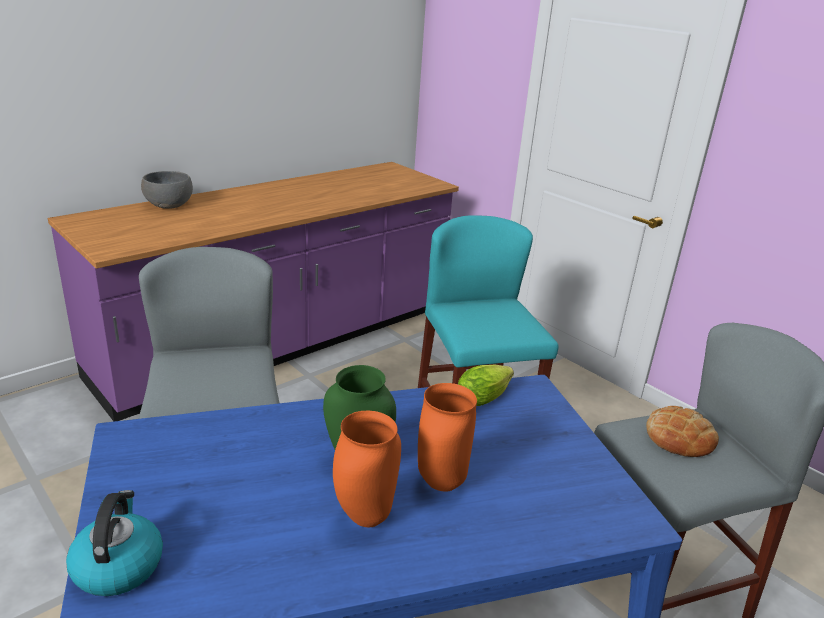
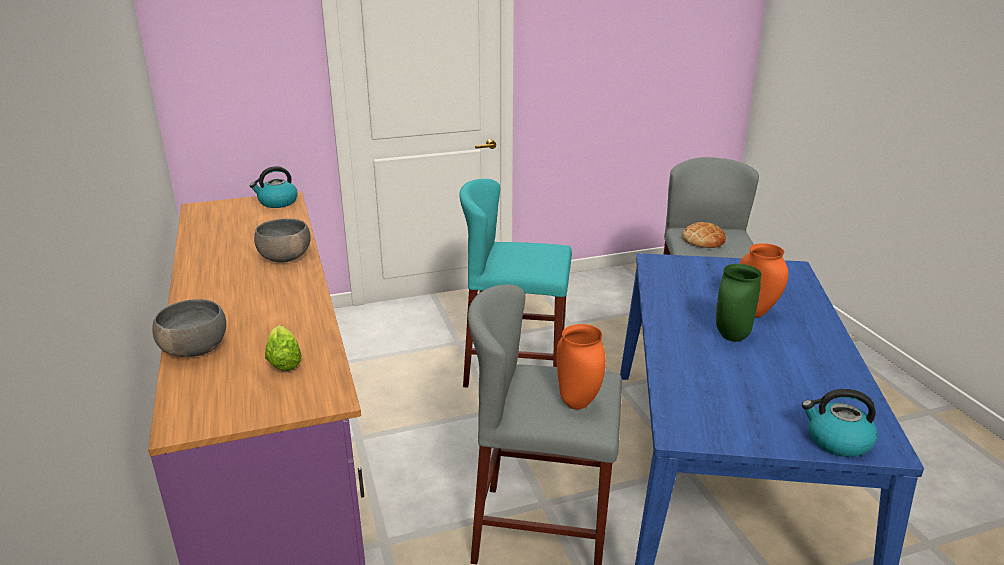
camera: 65 degrees left, 0 degrees up
(323, 202) = (285, 257): none -> grey bowl
(366, 518) = (789, 343): orange vase -> orange vase (579, 403)
(424, 183) = (277, 202): none -> kettle
(486, 396) = (659, 277): lettuce -> lettuce (284, 359)

